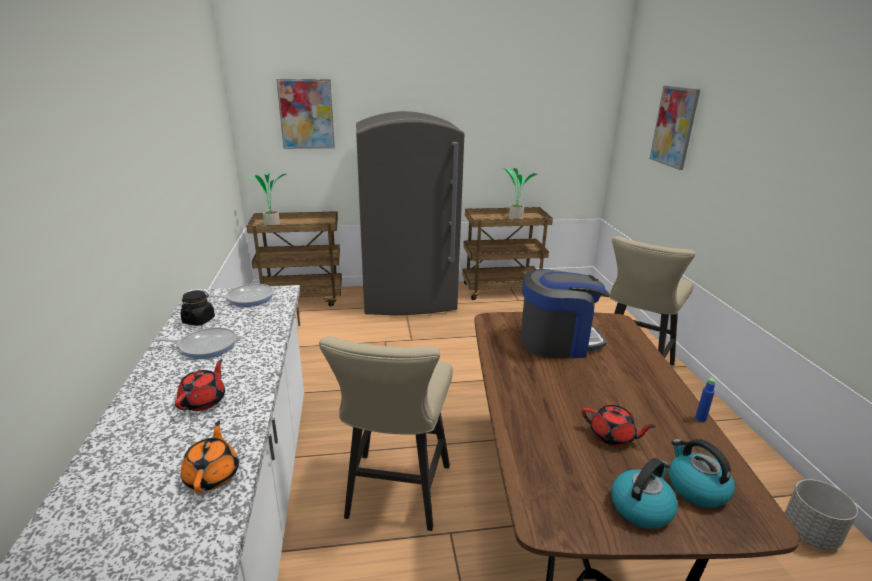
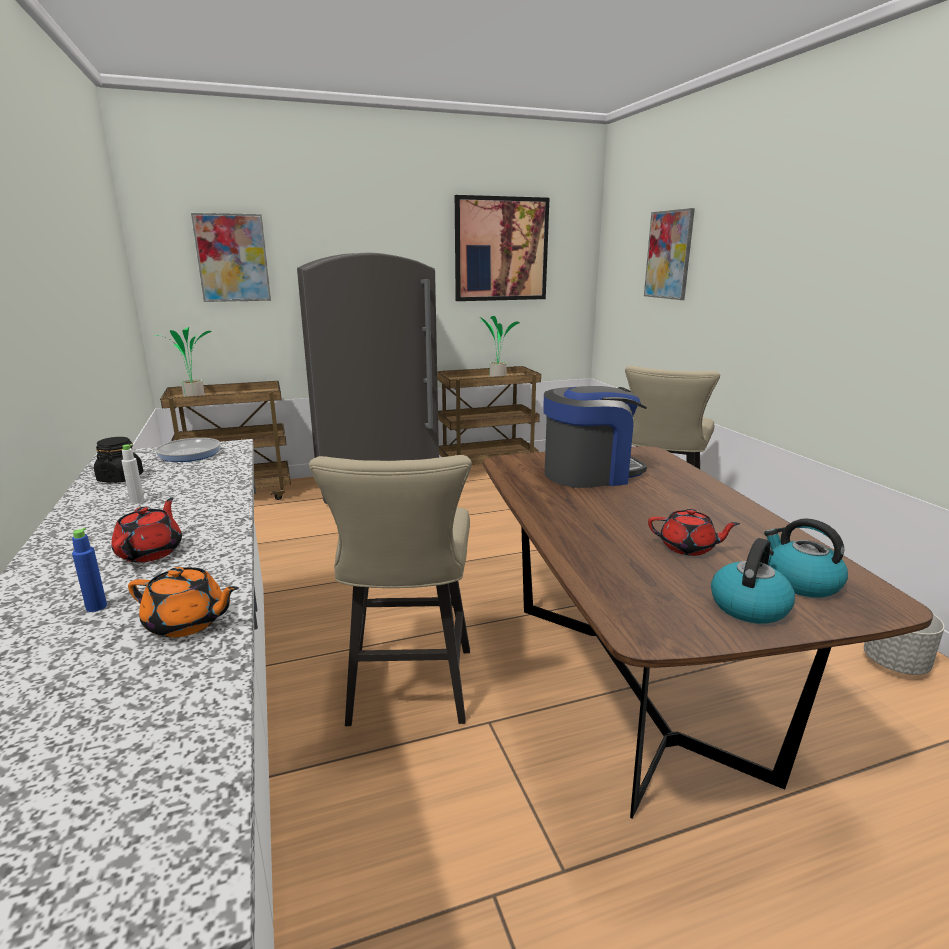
camera: 10 degrees left, 5 degrees down
(205, 346) = (137, 501): frying pan -> white bottle
(213, 475) = (187, 623): orange teapot -> orange teapot turned 120 degrees clockwise
(528, 108) = (501, 249): none -> picture
(700, 418) = (777, 523): blue bottle -> blue bottle (96, 607)

